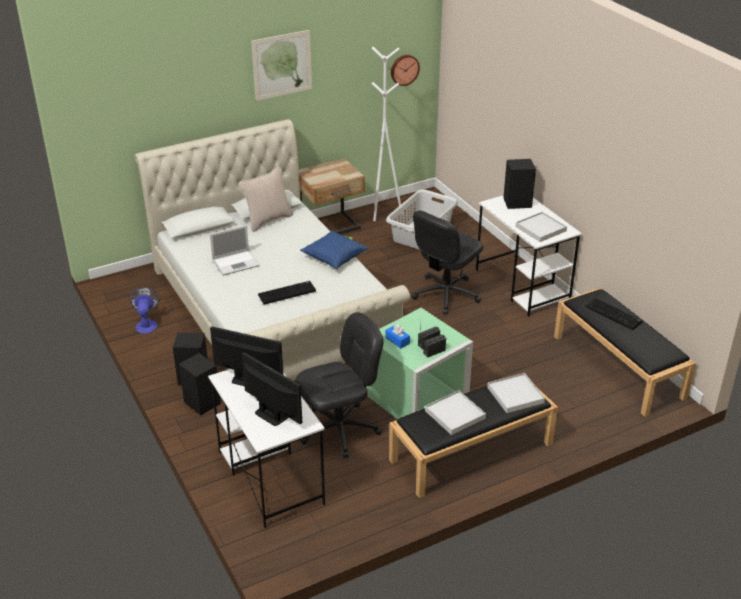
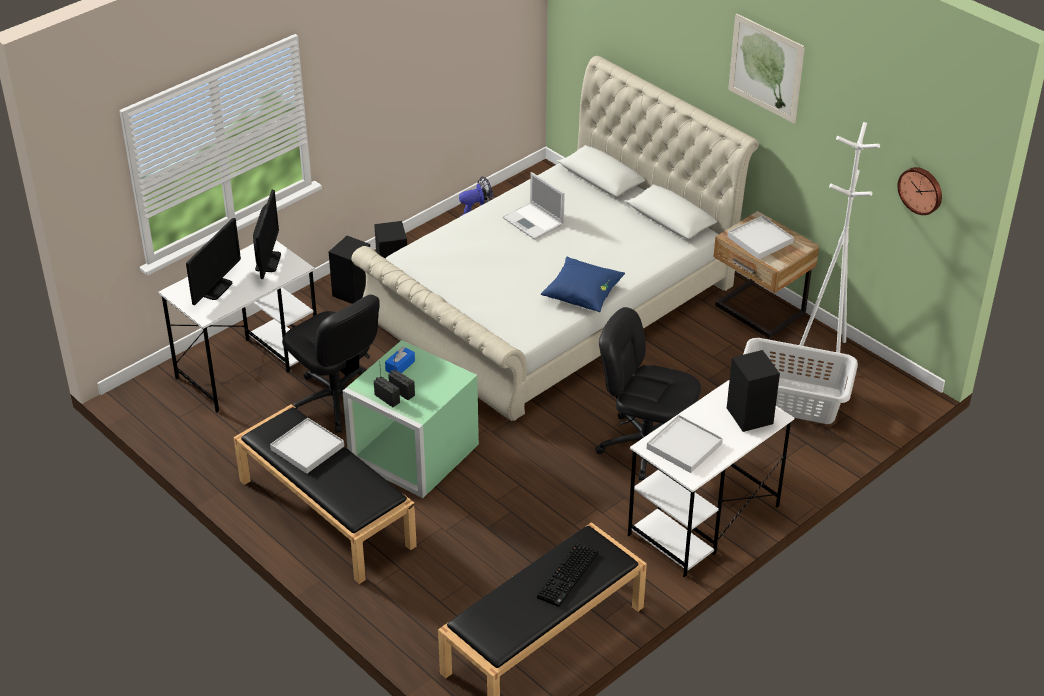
camera: 75 degrees right, 5 degrees up
(267, 220) = (643, 224): beige pillow -> none
(287, 293) = (484, 271): keyboard -> none
(515, 395) = (357, 494): white tray -> white tray (760, 240)

